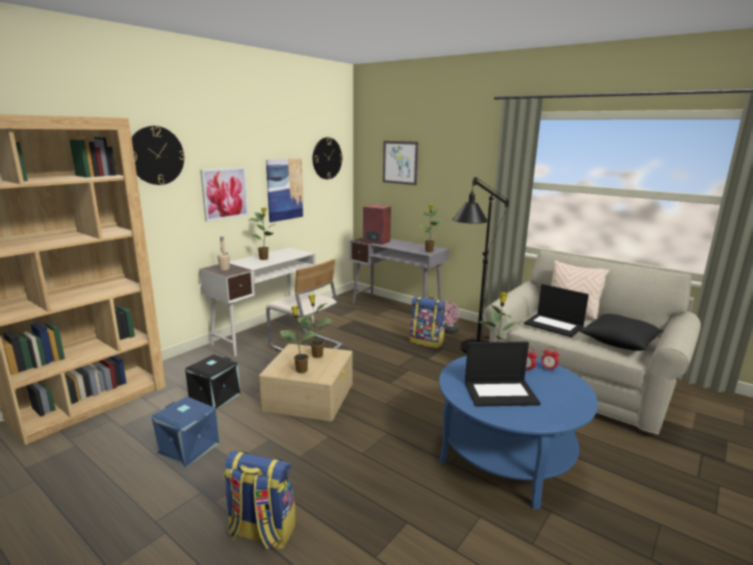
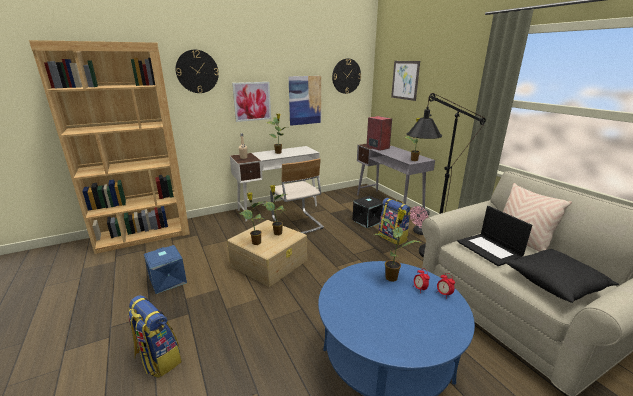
camera: 25 degrees right, 5 degrees up
(214, 396) = (211, 248): black storage box -> black storage box (367, 221)
(501, 392) = (372, 306): laptop -> none

